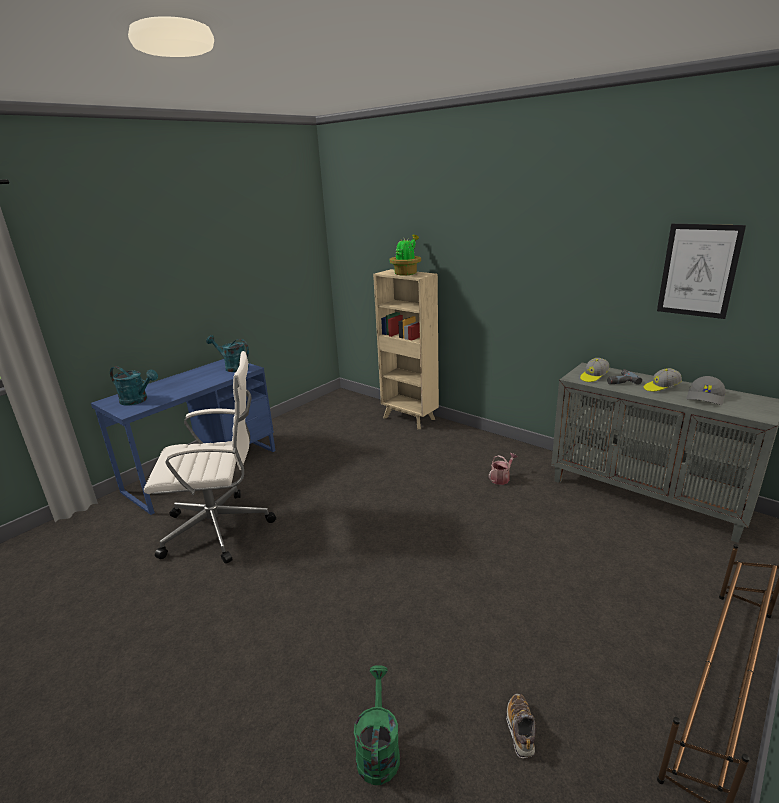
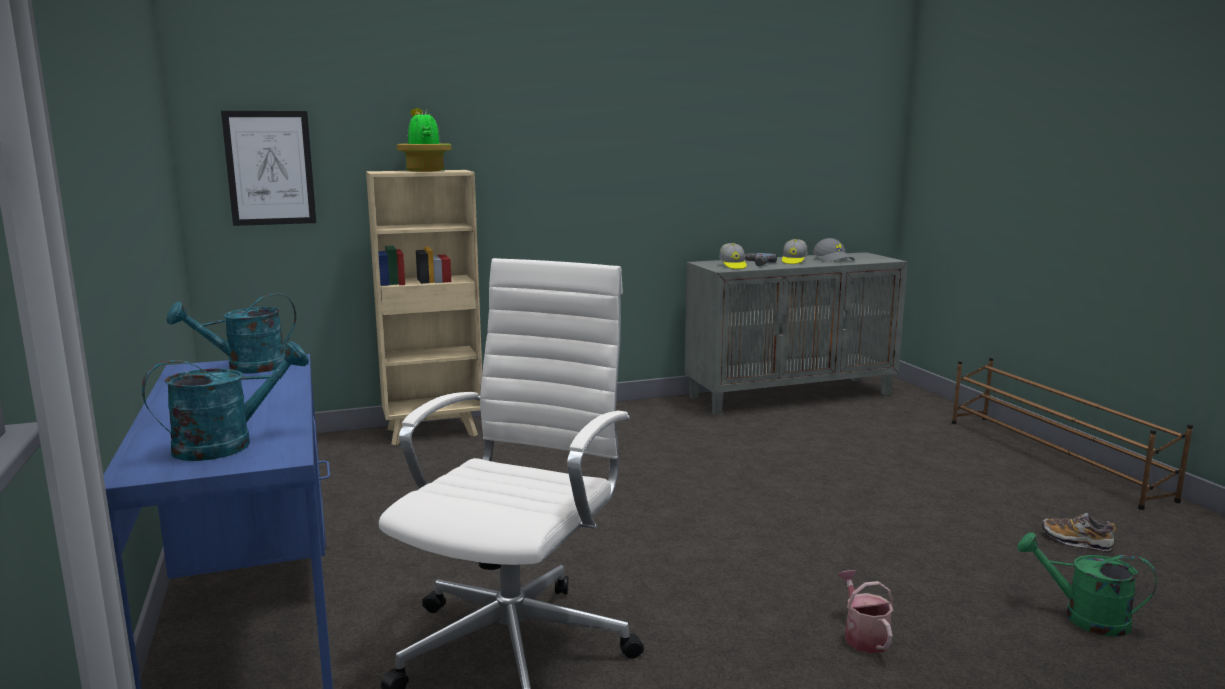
camera: 60 degrees left, 10 degrees down
(501, 478) = (673, 432): watering can -> watering can (863, 636)
(698, 270) = (785, 136): picture -> picture (270, 168)

